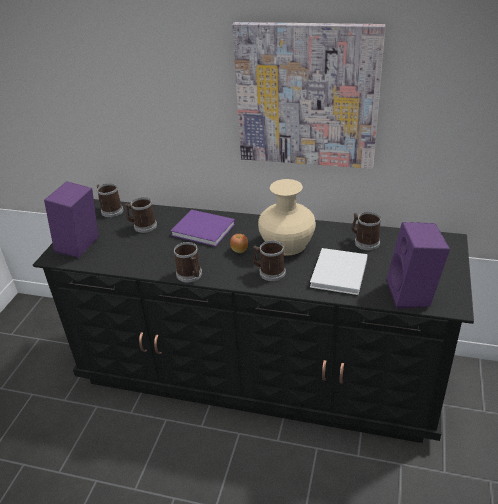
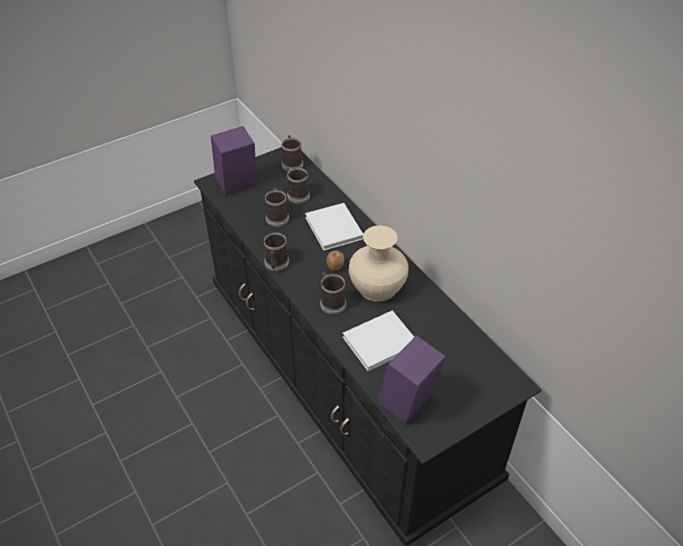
camera: 40 degrees right, 10 degrees up
(205, 230) = (334, 229): purple book -> white book
(306, 96) = (443, 162): picture -> none
(364, 242) = (440, 330): mug -> mug (277, 216)

